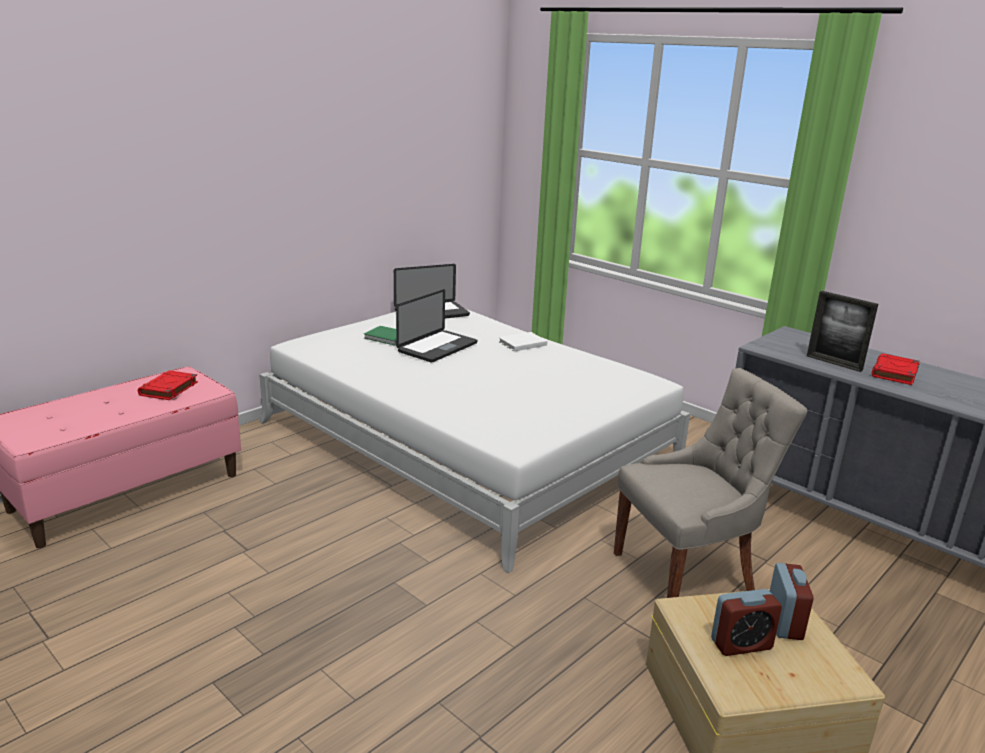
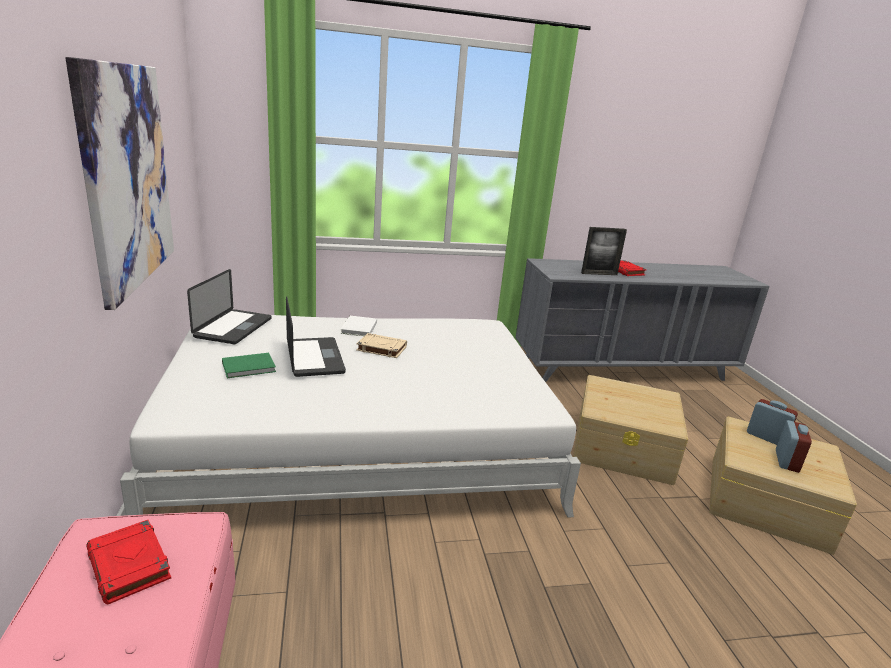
camera: 55 degrees left, 0 degrees up
(343, 171) = (127, 176): none -> picture
(498, 360) = (381, 348): none -> beige book
(687, 575) = (623, 447): grey chair -> beige storage box

